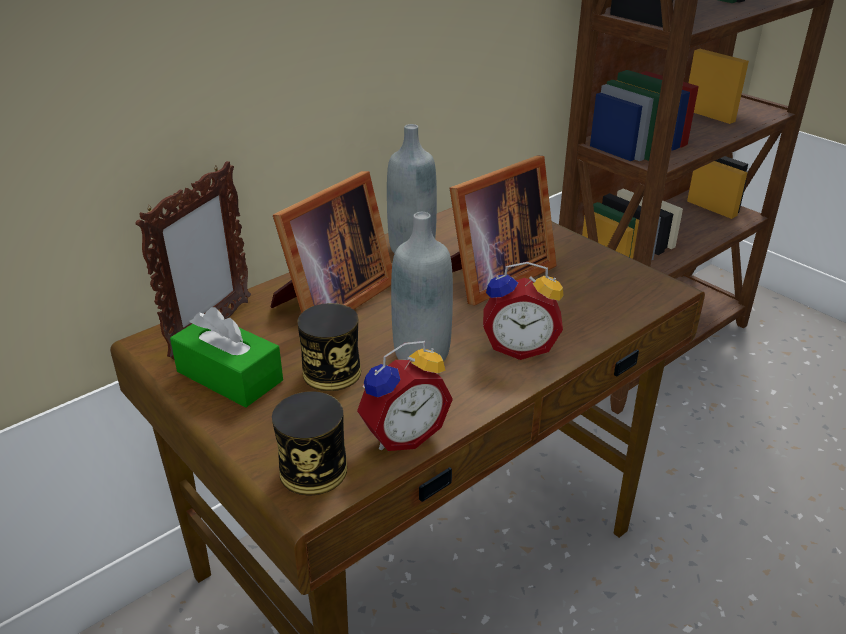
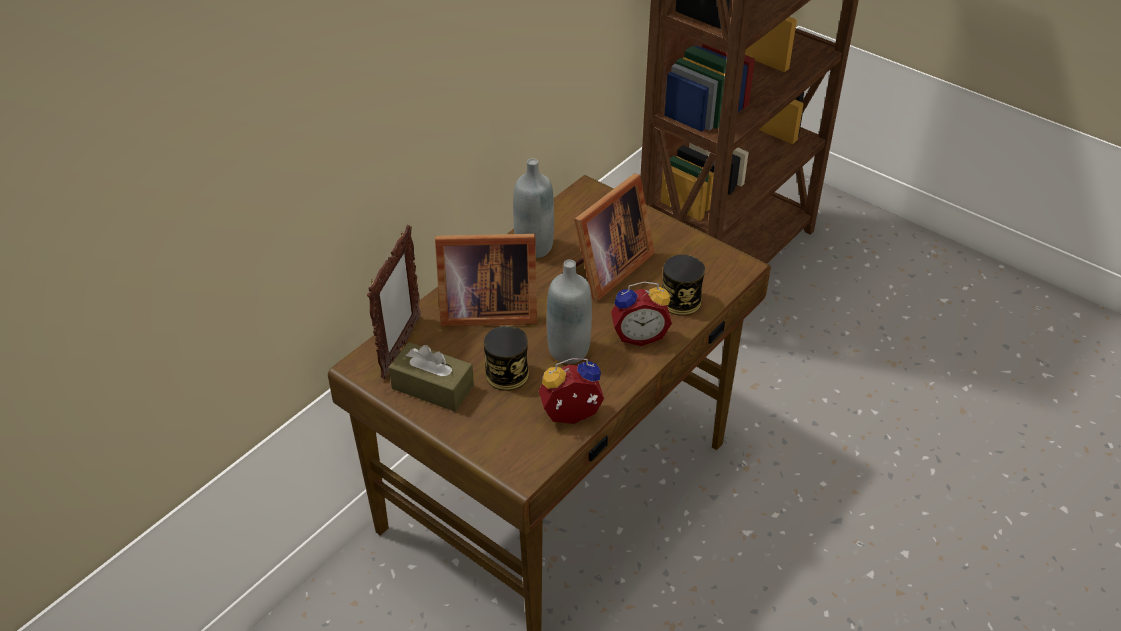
camera: 10 degrees left, 10 degrees up
(229, 376) = (432, 387): green tissue box -> brown tissue box
(313, 470) = (519, 452): can -> can (680, 301)
(330, 301) = (484, 309): picture frame -> picture frame turned 60 degrees clockwise
(402, 434) = (572, 418): alarm clock -> alarm clock turned 150 degrees counterclockwise

